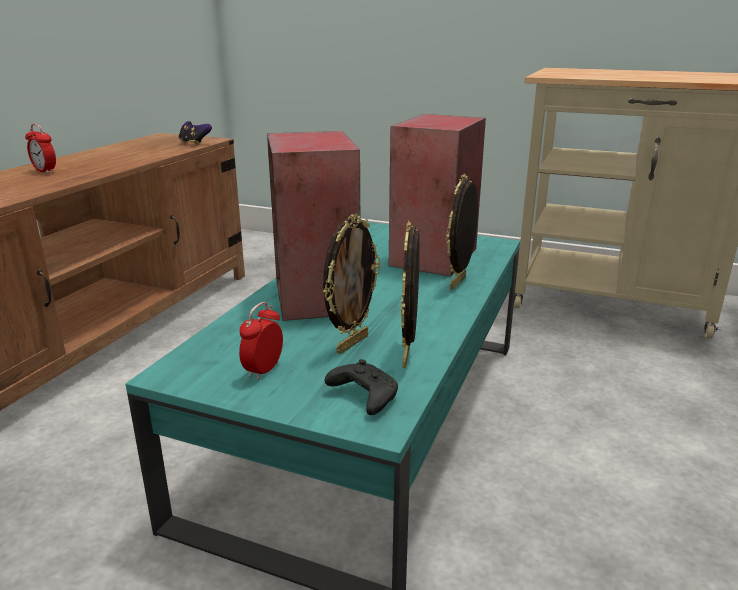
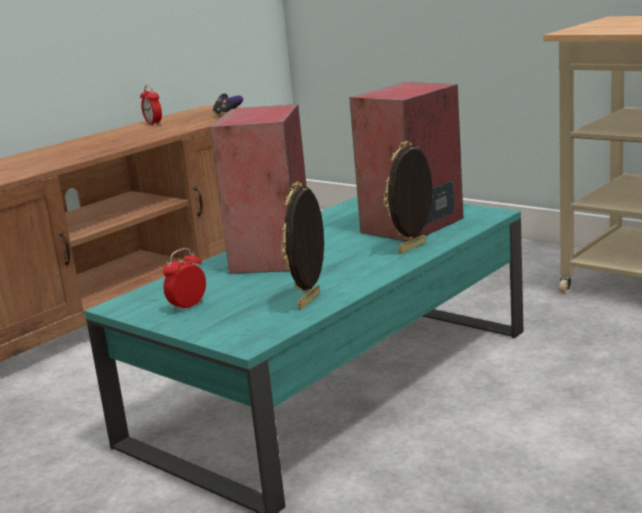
camera: 20 degrees right, 5 degrees down
(45, 171) = (80, 146): alarm clock -> alarm clock (153, 124)
(351, 343) = (272, 291): picture frame -> none
(363, 396) = (250, 326): black game controller -> none

